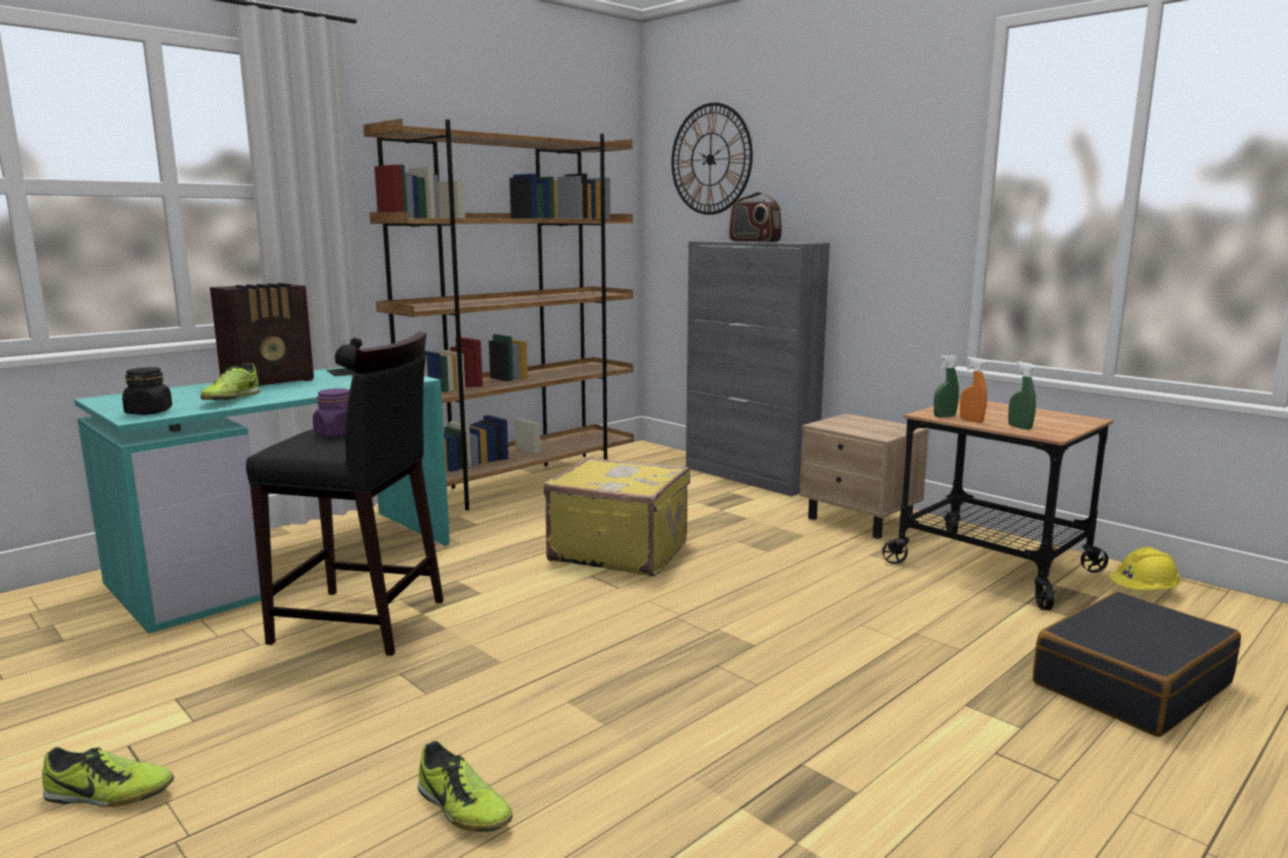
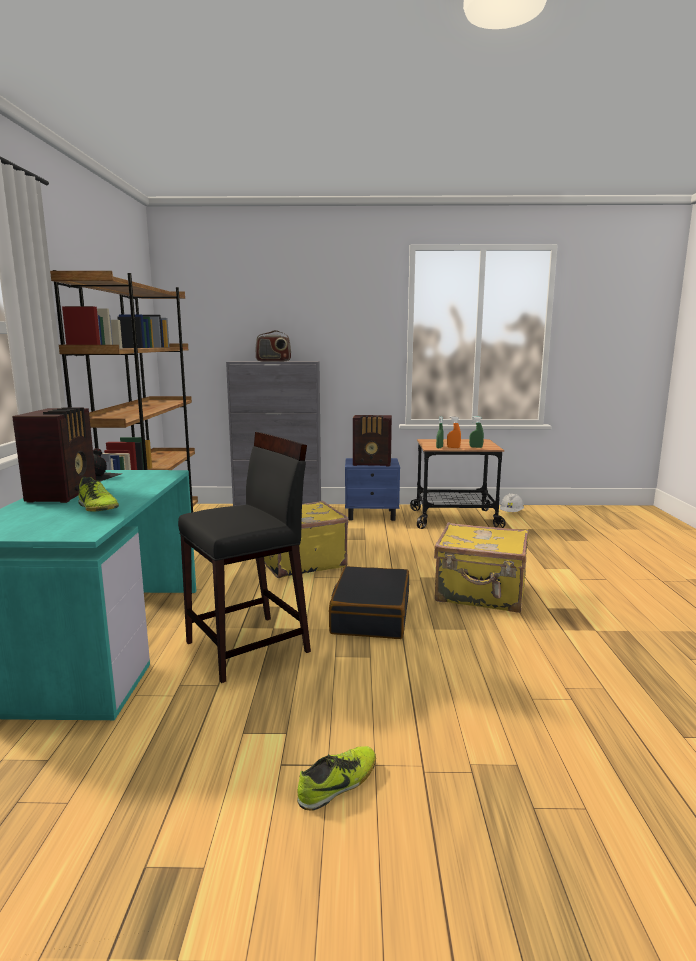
camera: 45 degrees left, 0 degrees up
(149, 412) = (73, 529): black jar -> none
(337, 434) = (231, 513): purple jar -> none
(462, 809) = (493, 683): shoe -> none
(710, 159) = (219, 307): wall clock -> none
(745, 691) = (481, 594): none -> yellow suitcase
(858, 428) = (372, 463): none -> radio
(860, 521) = (372, 515): beige nightstand -> blue nightstand
(1130, 683) = (565, 544): black suitcase -> black suitcase (370, 615)
(1143, 592) = (511, 513): yellow hard hat -> white hard hat

